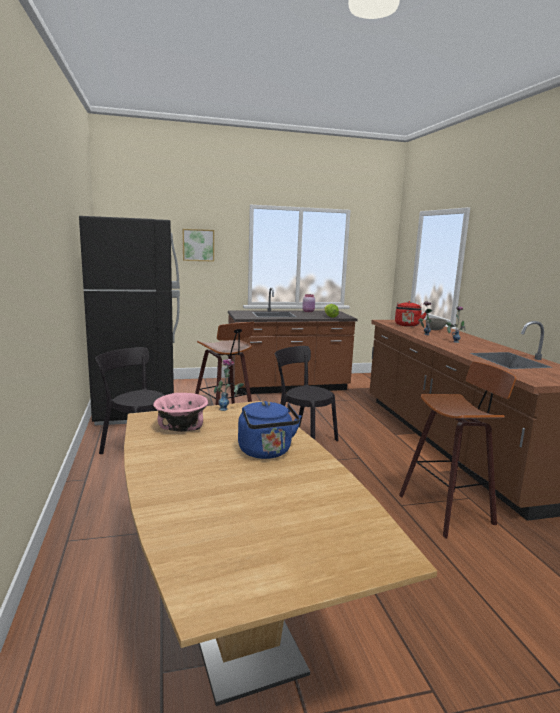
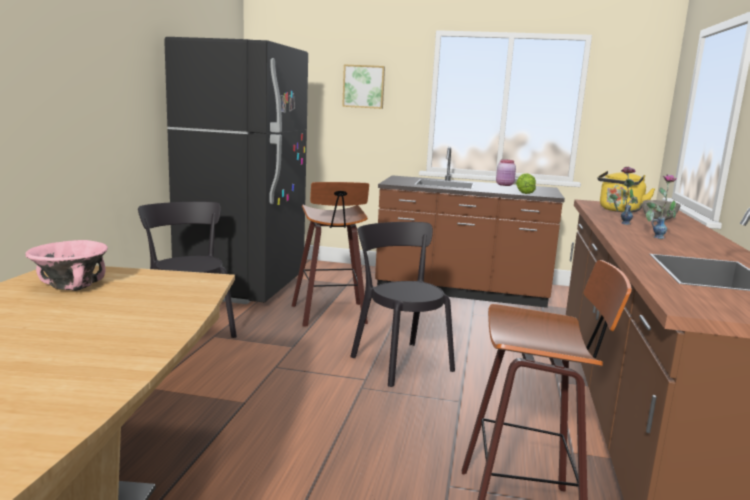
camera: 25 degrees right, 0 degrees up
(229, 410) = (170, 277): vase -> none
(266, 452) = (100, 331): blue kettle -> none
(407, 325) = (619, 210): red kettle -> yellow kettle

